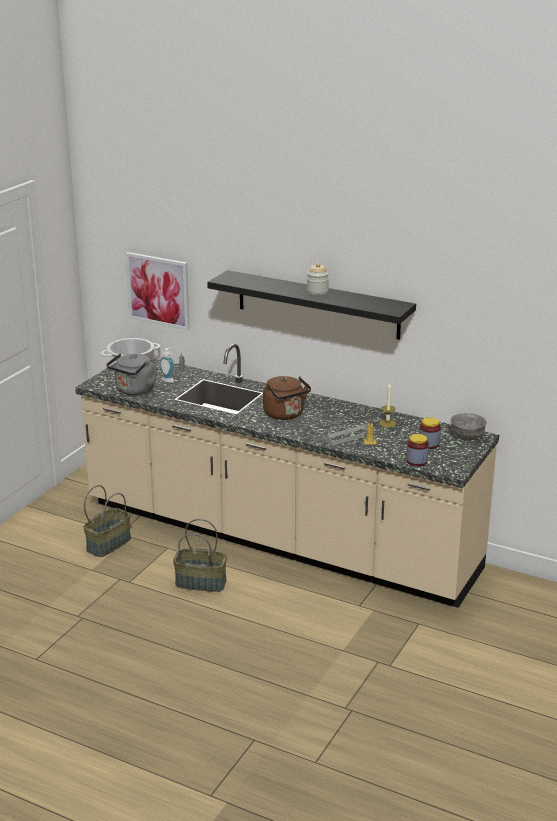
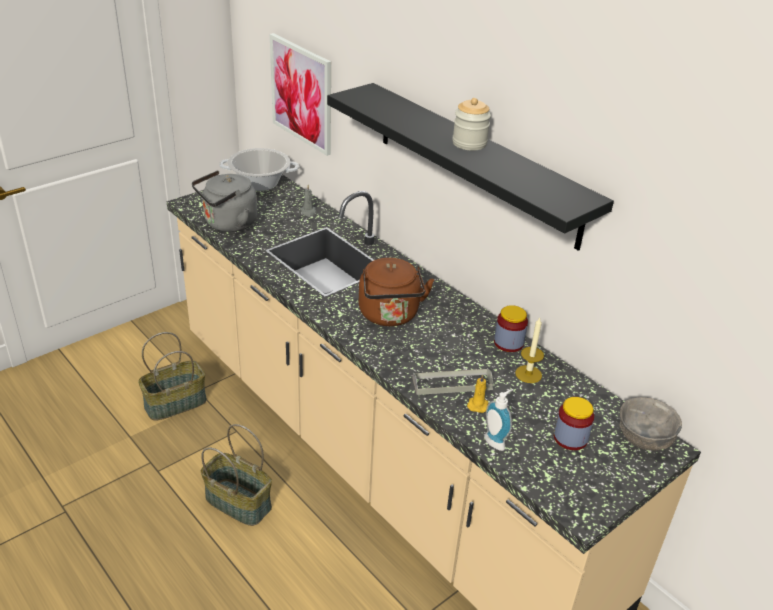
camera: 20 degrees right, 10 degrees up
(168, 380) = (283, 218): soap dispenser -> soap dispenser (496, 441)
(417, 461) = (530, 470): jar -> jar (508, 343)

